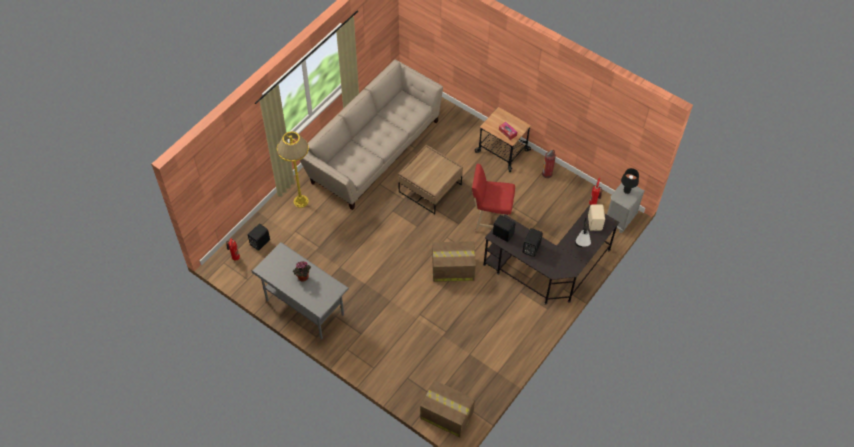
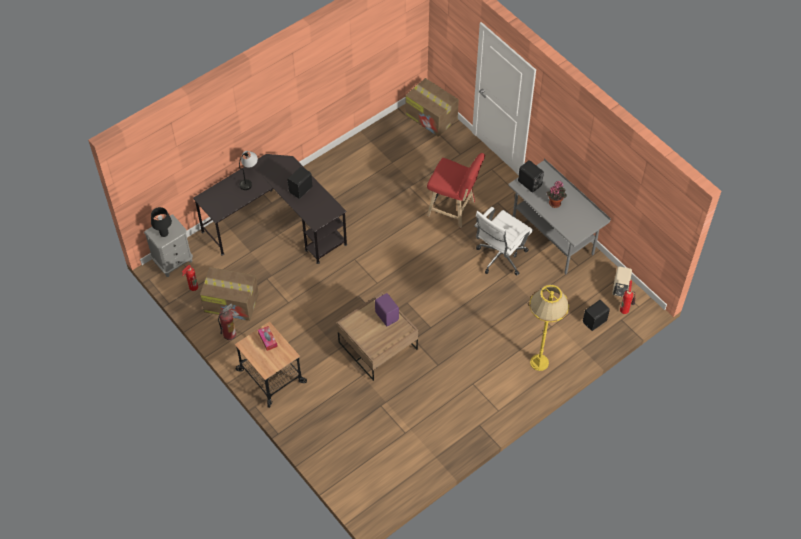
camera: 165 degrees left, 0 degrees up
(348, 280) = (500, 258): none -> white office chair
(373, 149) = (434, 414): beige sofa -> none
(425, 180) = (387, 315): none -> purple speaker
(452, 269) = (382, 247): cardboard box -> cardboard box (232, 303)
(490, 220) = (320, 292): red stool -> red stool (453, 209)
(503, 233) = (325, 211): black speaker -> black speaker (529, 184)
(595, 223) = (219, 201): beige speaker -> beige speaker (619, 288)

